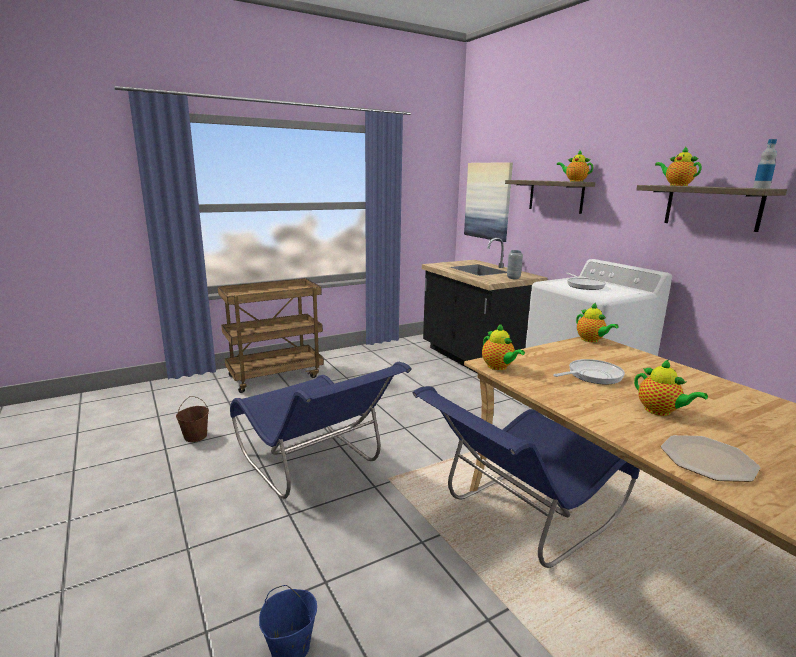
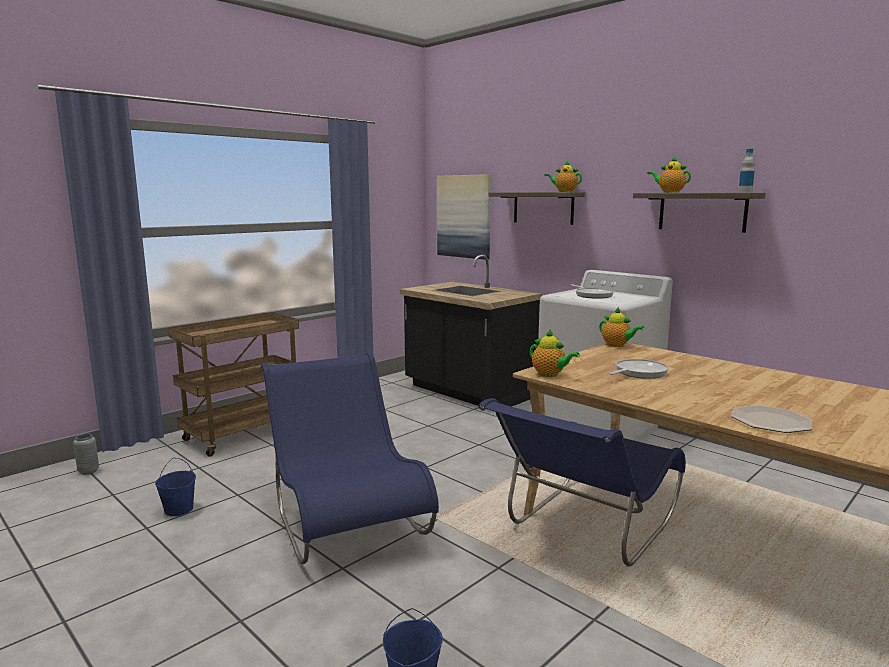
camera: 15 degrees left, 5 degrees down
(195, 436) = (178, 509): brown bucket -> blue bucket
(315, 466) = (345, 518): blue chair -> blue chair turned 150 degrees counterclockwise
(513, 278) = (509, 296): grey vase -> grey vase (88, 471)
(660, 411) = (713, 393): teapot -> none

